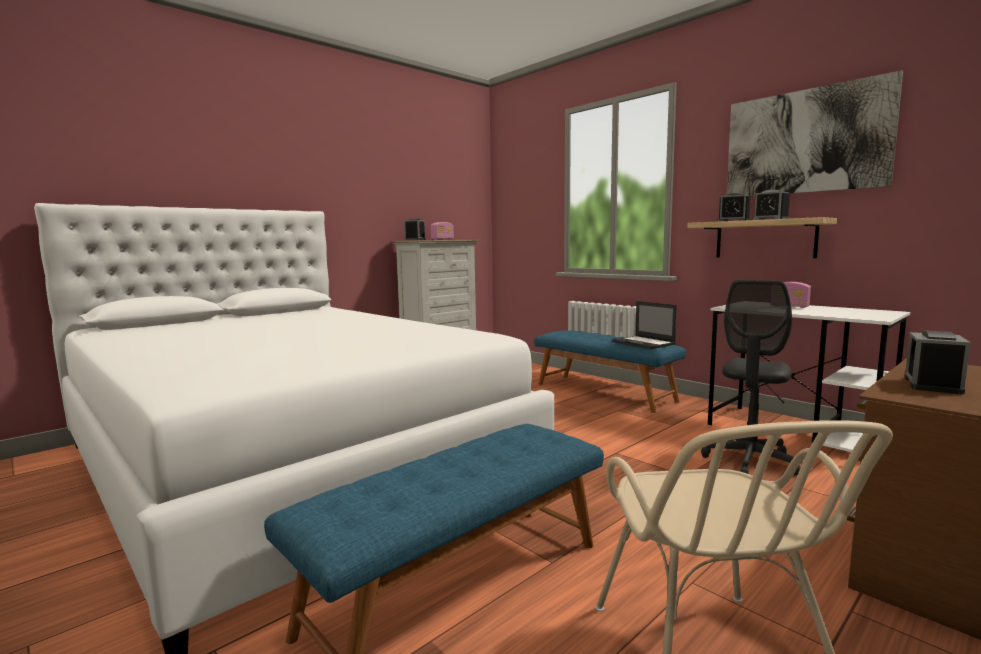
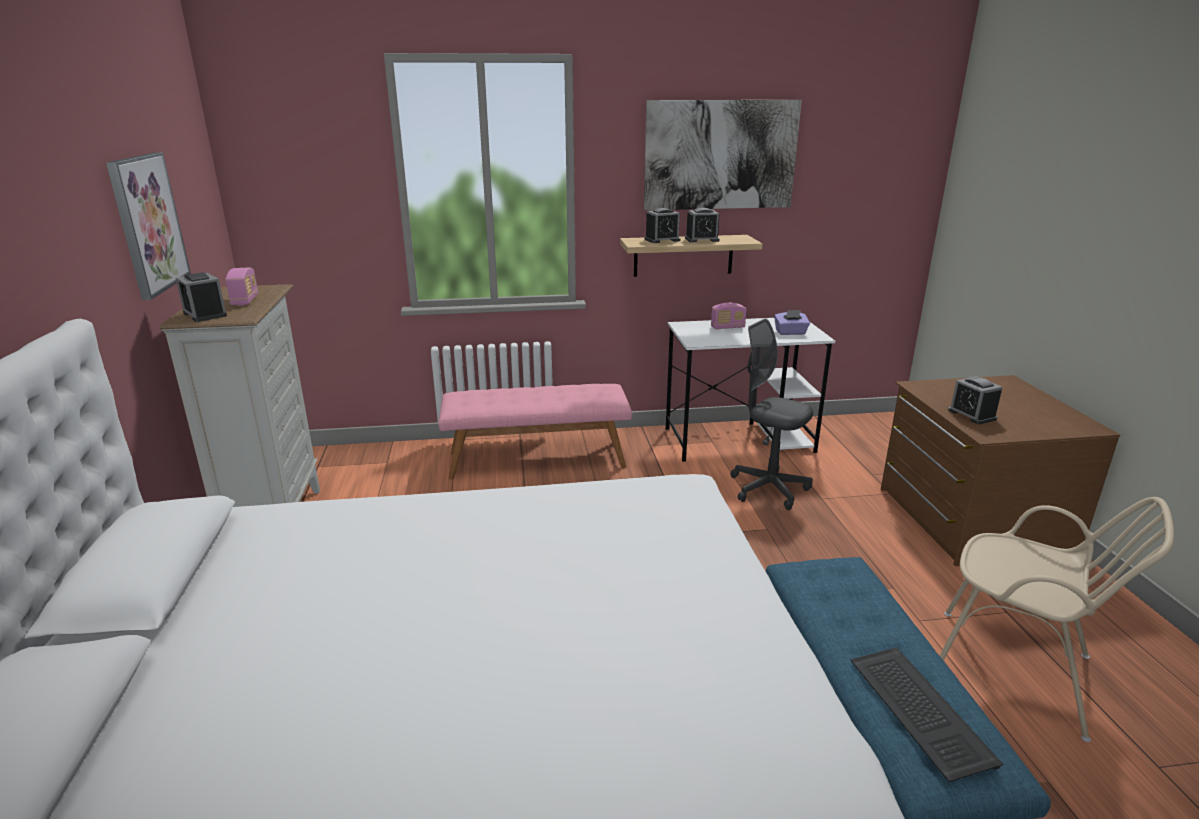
camera: 55 degrees left, 15 degrees up
(384, 490) = (916, 711): none -> keyboard
(410, 196) = (148, 224): none -> picture
(604, 392) = (537, 459): blue bench -> pink bench
(643, 343) = (589, 392): laptop -> none
(750, 461) = (768, 489): grey office chair -> grey office chair turned 150 degrees clockwise
(850, 314) = (790, 332): none -> purple tissue box

